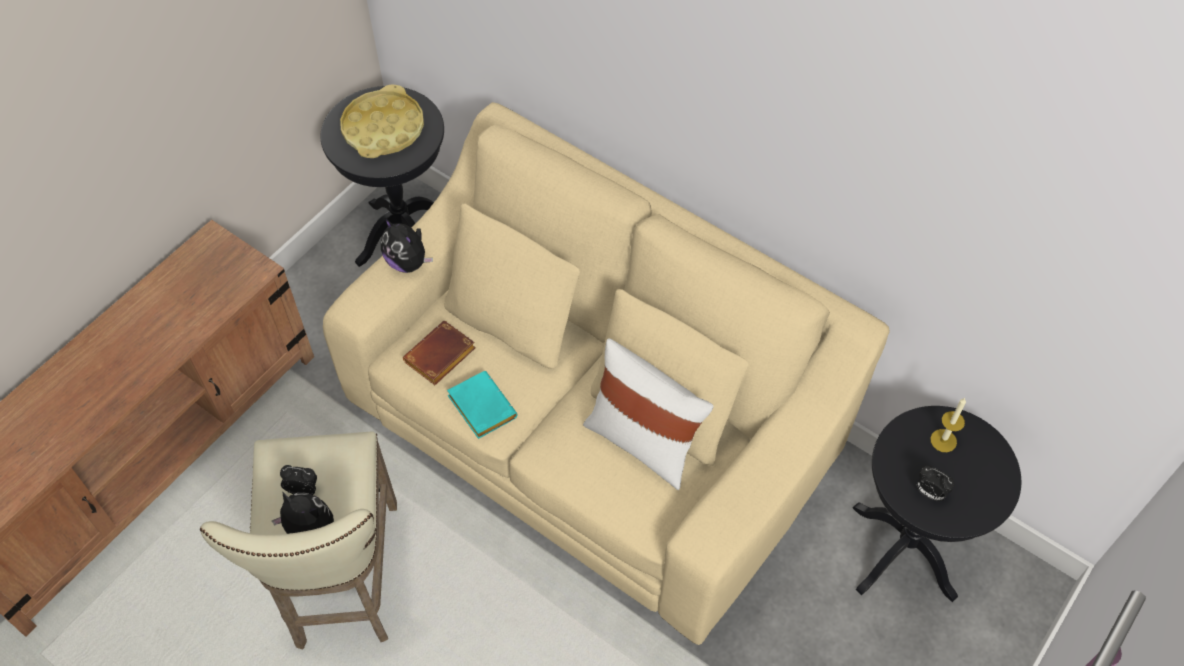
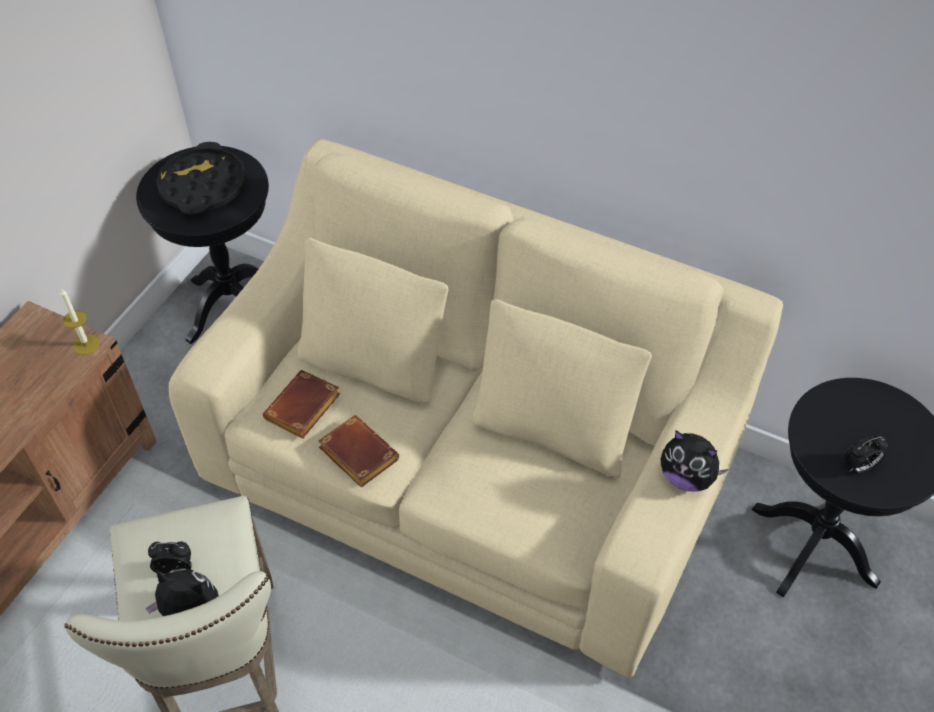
camera: 10 degrees left, 5 degrees down
(383, 128) = (203, 186): yellow tray -> black tray
(408, 262) = (253, 313): plush toy -> plush toy (686, 477)
(479, 407) = (356, 455): turquoise book -> brown book
(643, 442) = (541, 463): white pillow -> none
(929, 493) = (859, 466): alarm clock -> alarm clock turned 45 degrees counterclockwise
(943, 440) = (857, 411): candle -> candle (86, 344)

